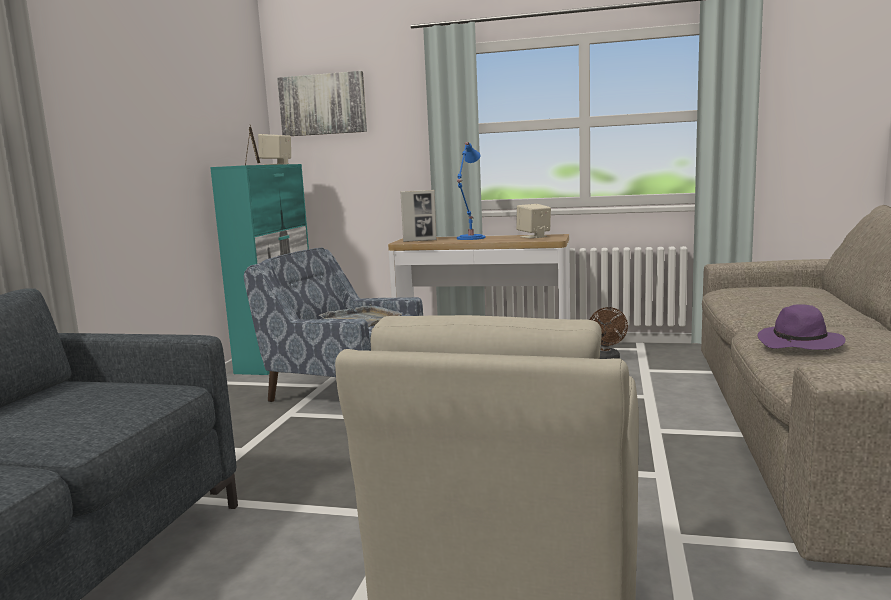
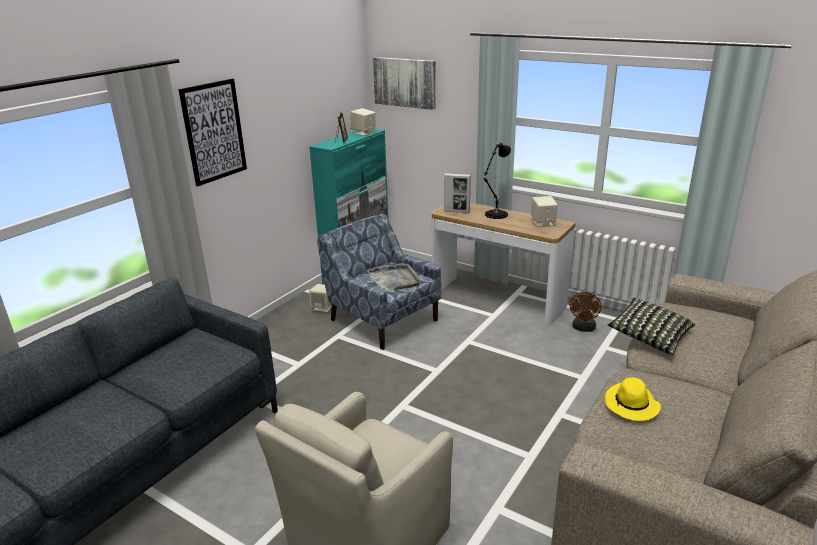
camera: 20 degrees right, 15 degrees up
(83, 101) = (214, 131): none -> picture
(248, 393) = (323, 308): none -> beige speaker
(470, 238) = (495, 215): blue table lamp -> black table lamp
(736, 305) = (649, 337): none -> pillow
(800, 344) = (632, 405): purple hat -> yellow hat

